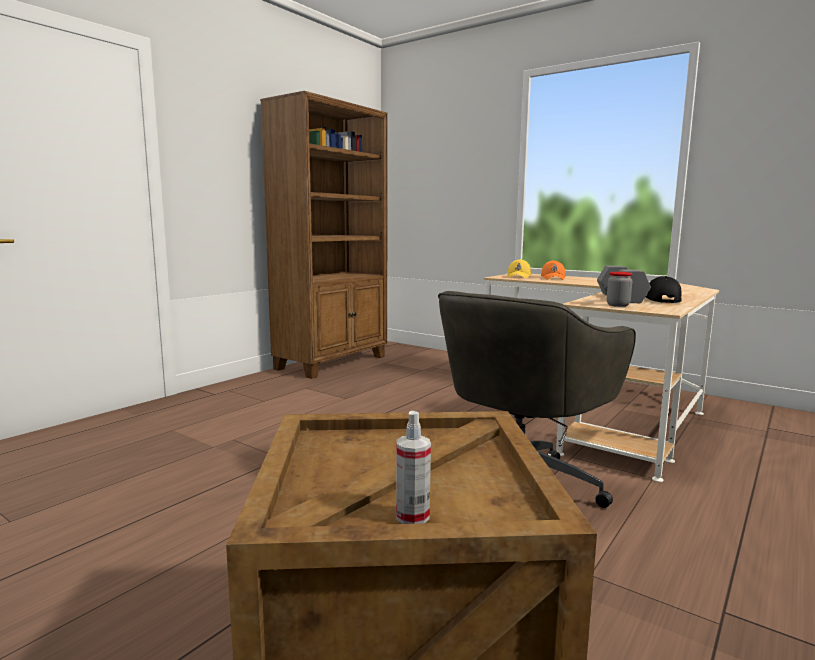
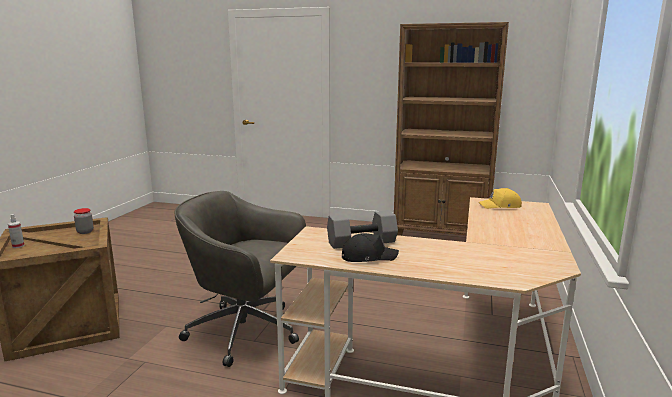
camera: 70 degrees right, 5 degrees up
(553, 278) = (511, 217): orange cap -> none
(618, 305) = (311, 241): jar -> jar (85, 232)

